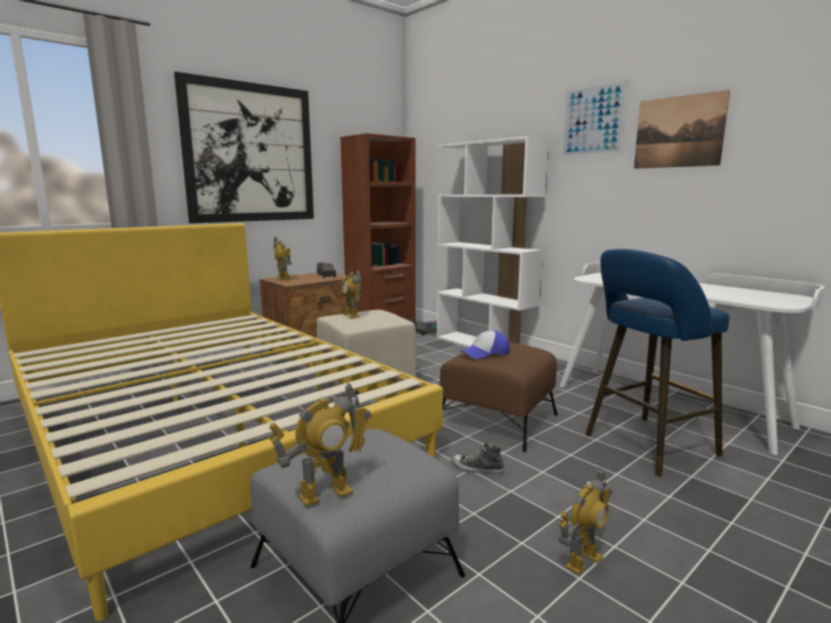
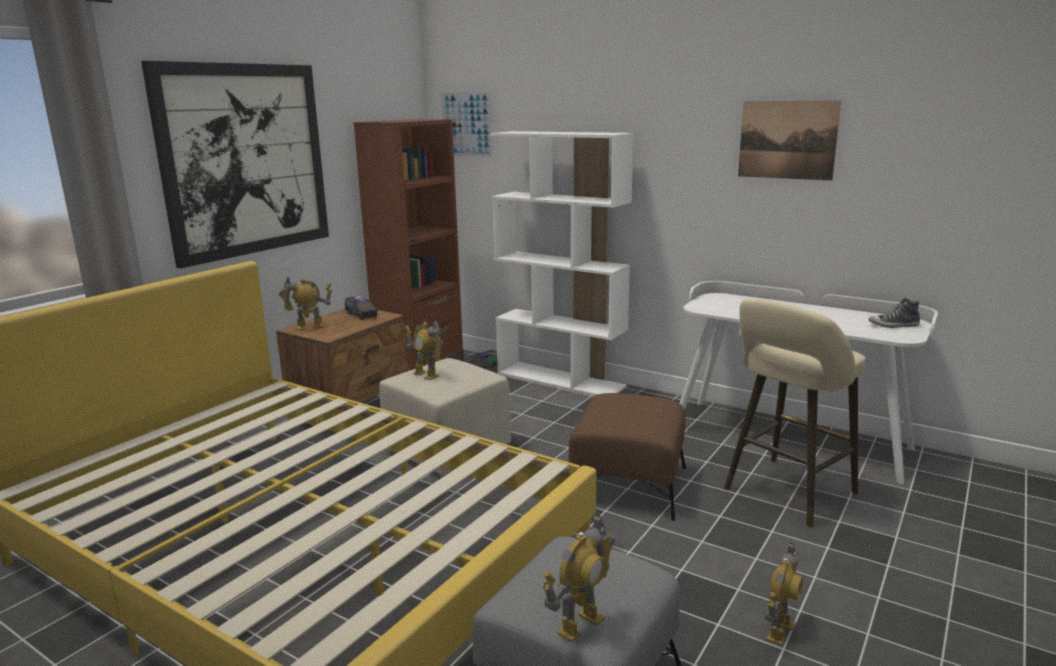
camera: 15 degrees left, 5 degrees up
(283, 279) = (309, 327): toy robot -> toy robot turned 60 degrees counterclockwise
(477, 469) = (636, 550): shoe -> shoe (893, 326)
(486, 353) = (616, 415): cap -> none
(593, 120) = (687, 116): picture -> picture (467, 124)
(645, 446) = (786, 493): blue stool -> beige stool

